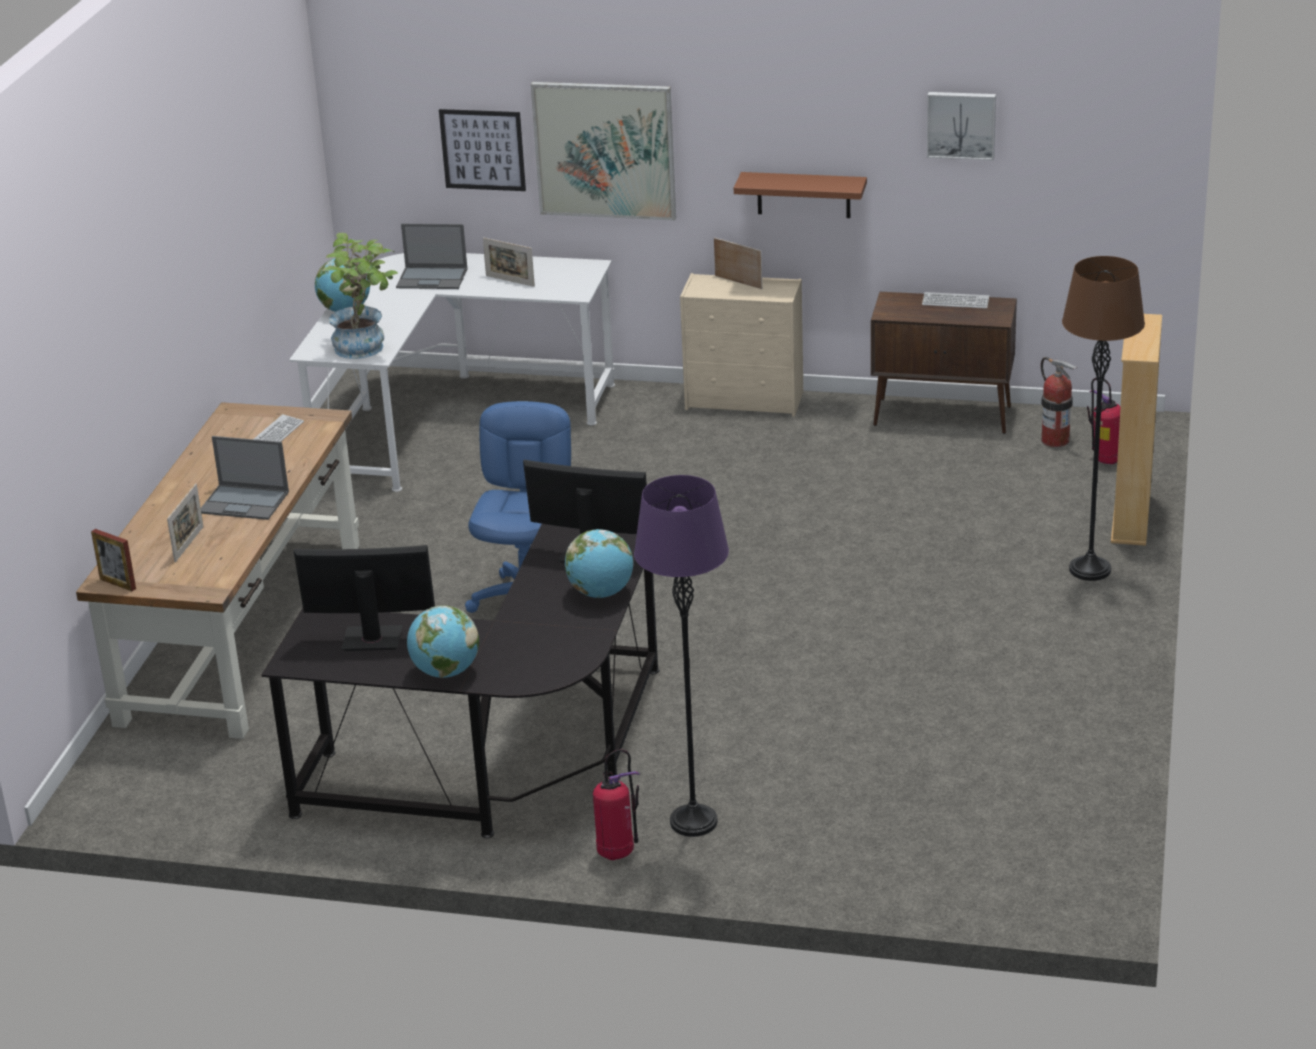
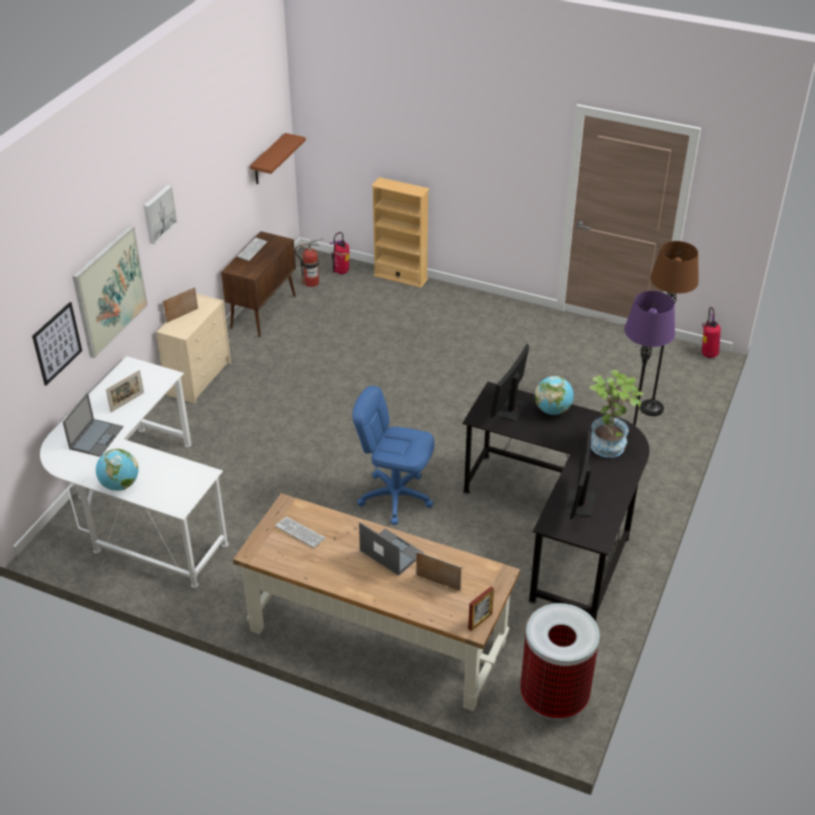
camera: 80 degrees left, 10 degrees up
(140, 793) = (554, 697): none -> trash can
(245, 502) = (390, 552): laptop -> laptop turned 75 degrees counterclockwise
(366, 348) = (189, 478): potted plant -> potted plant (609, 442)
(445, 672) = (621, 476): globe -> none
(617, 852) = (649, 492): fire extinguisher -> fire extinguisher (707, 354)
(803, 195) = (187, 243): brown shelf -> brown shelf (268, 160)
(961, 124) = (231, 153): picture -> picture (158, 213)
(1089, 570) = (443, 299): brown floor lamp -> brown floor lamp (651, 408)

